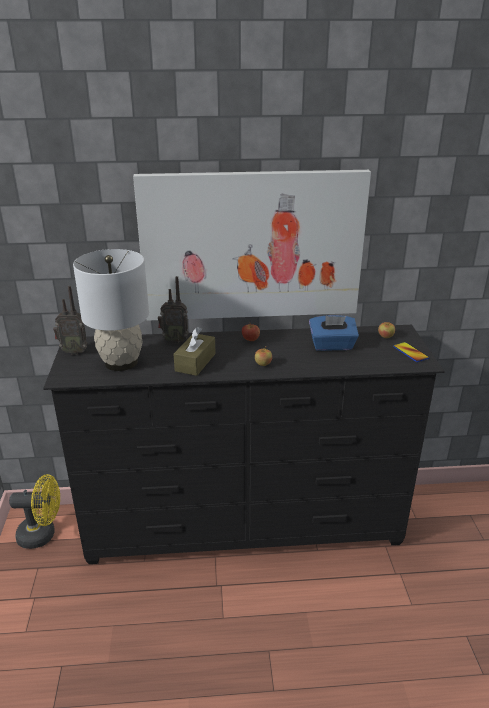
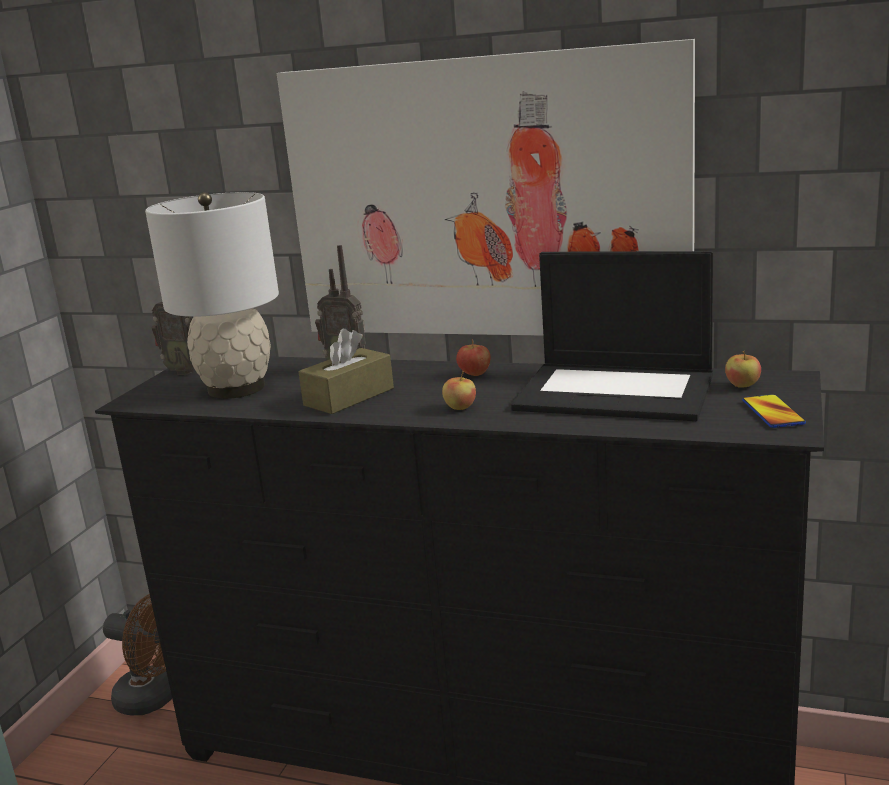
camera: 25 degrees right, 10 degrees down
(42, 535) = (155, 698): yellow fan -> brown fan
(332, 345) = (617, 391): blue tissue box -> laptop

